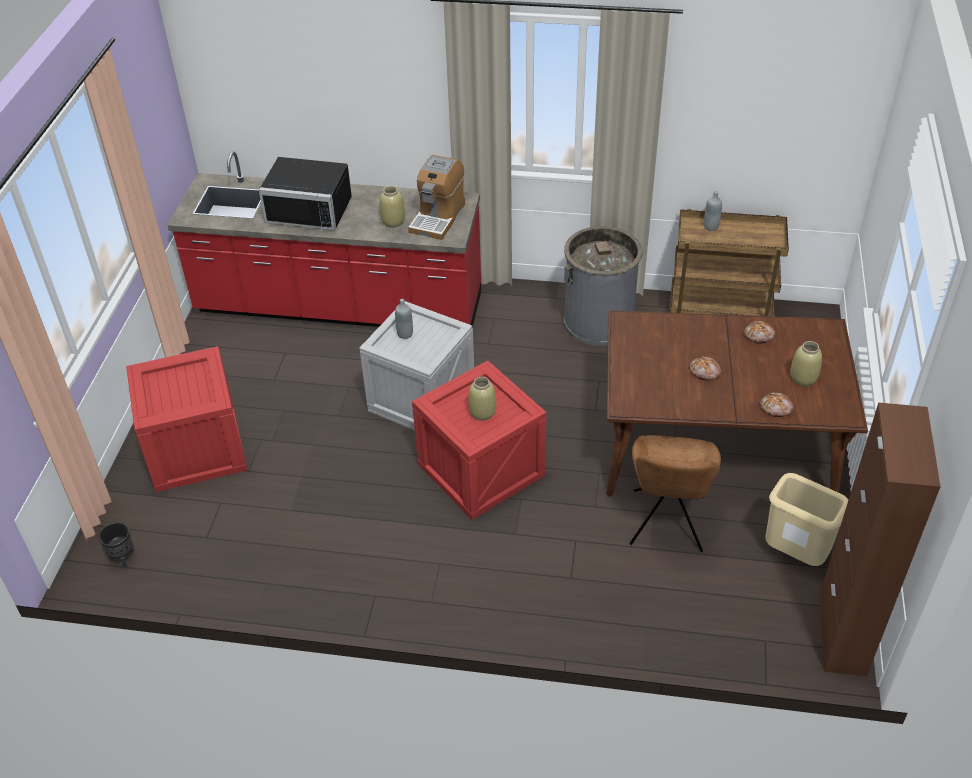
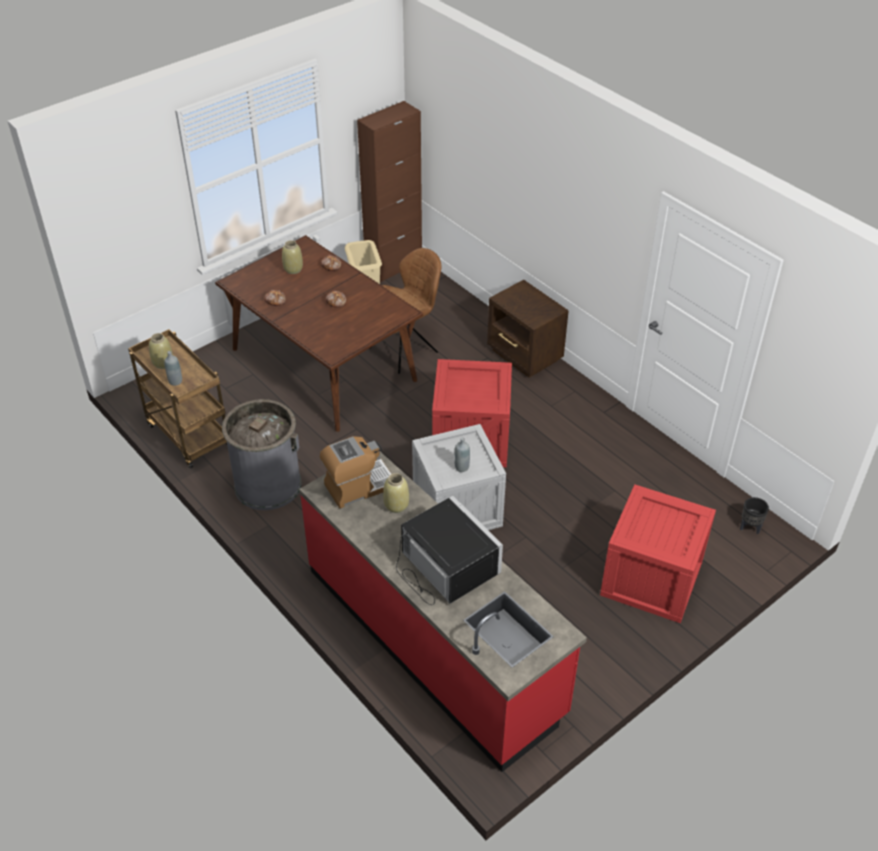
camera: 140 degrees left, 0 degrees up
(482, 412) = (473, 385): beige vase -> beige vase (163, 363)
(533, 610) = (524, 356): none -> brown nightstand

